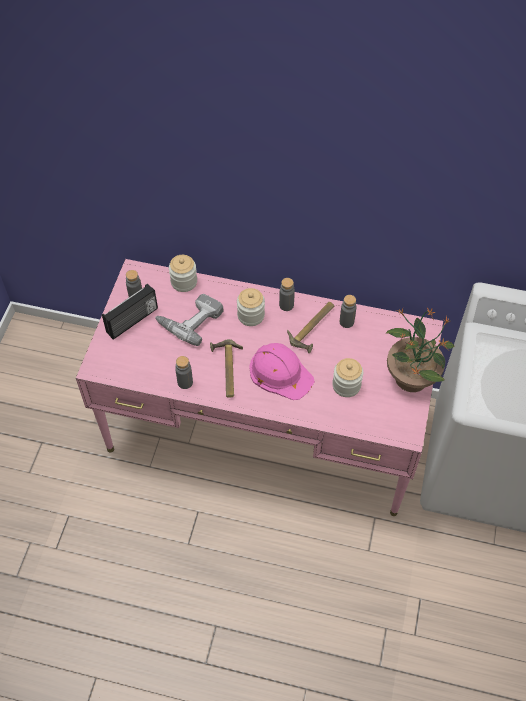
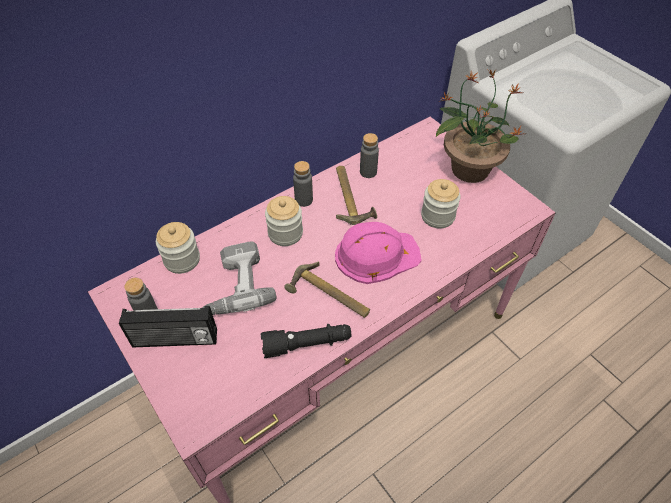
camera: 50 degrees left, 5 degrees down
(133, 321) = (175, 340): radio -> radio turned 90 degrees clockwise
(185, 382) = (307, 344): grey bottle -> black flashlight

